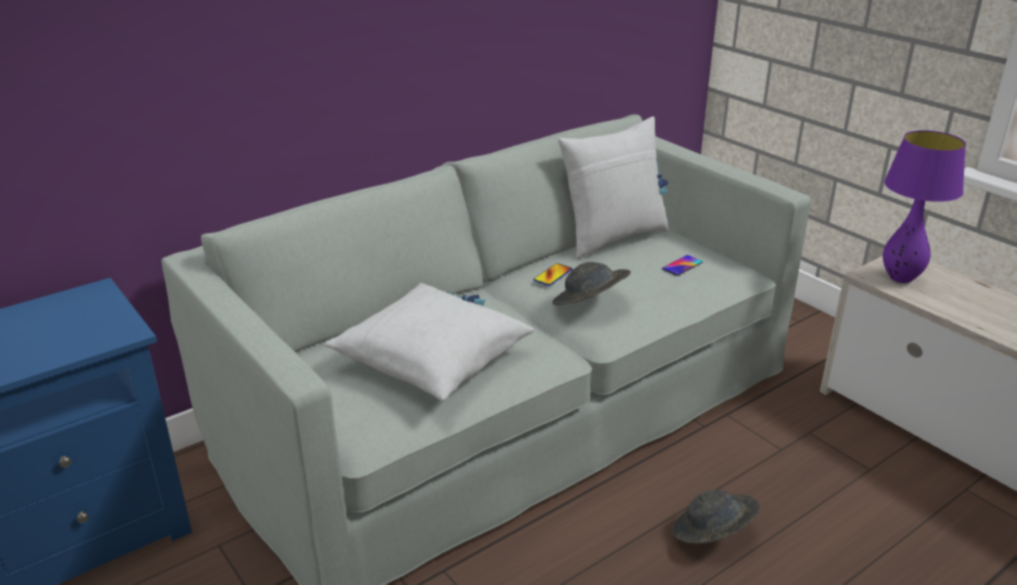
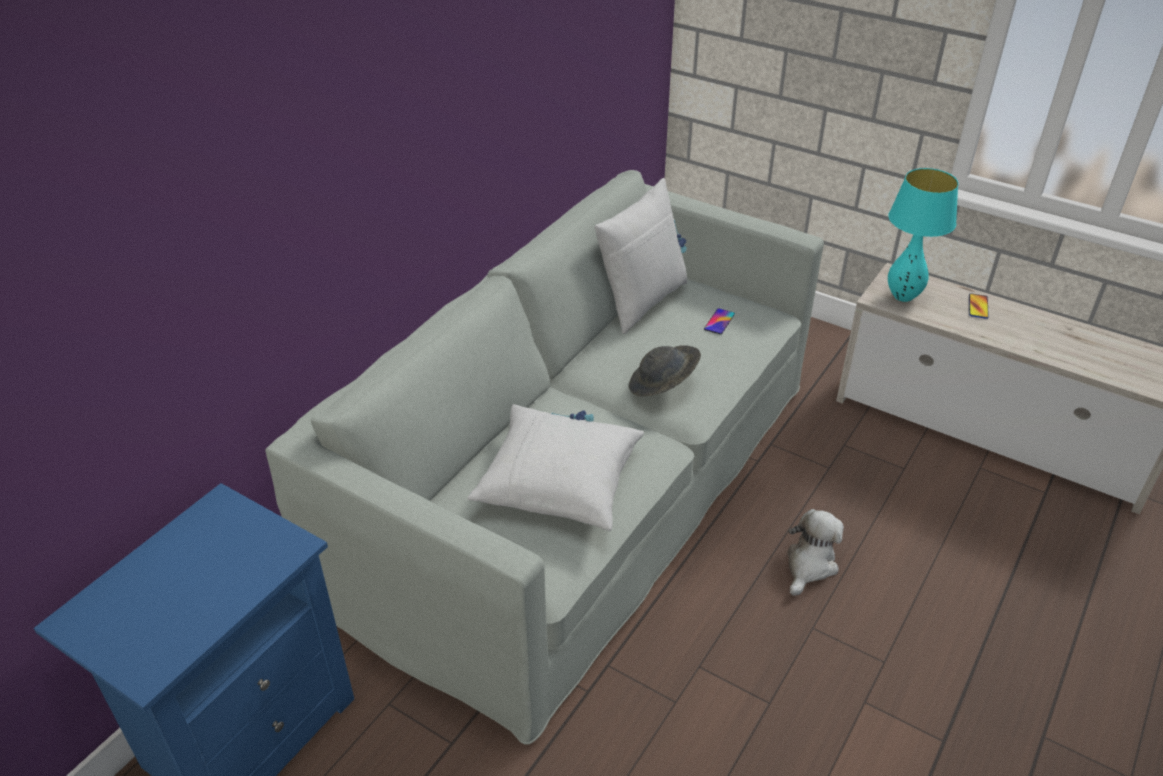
camera: 20 degrees left, 10 degrees up
(553, 275) = (611, 359): phone -> phone (978, 307)
(712, 535) = (809, 565): grey hat -> plush toy
(900, 278) = (903, 297): purple table lamp -> turquoise table lamp

